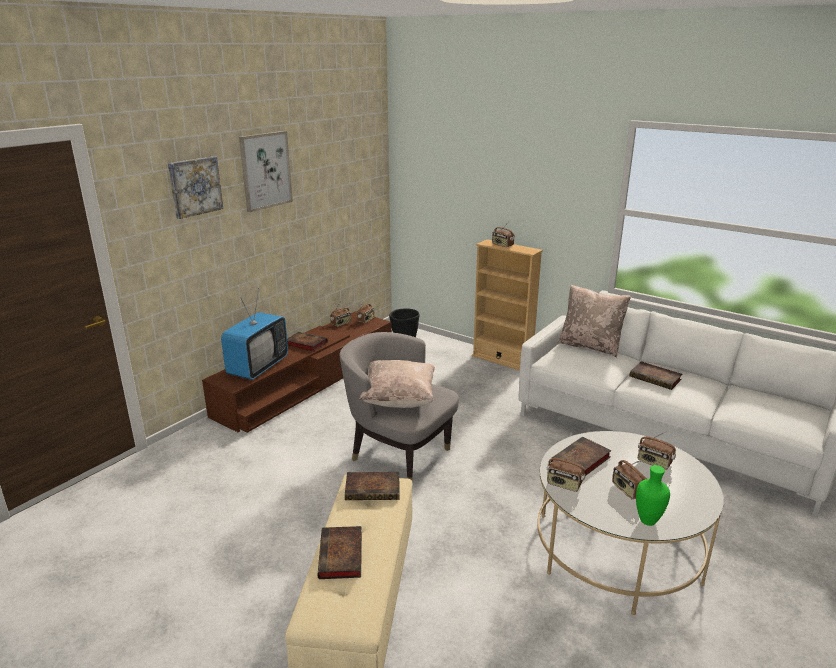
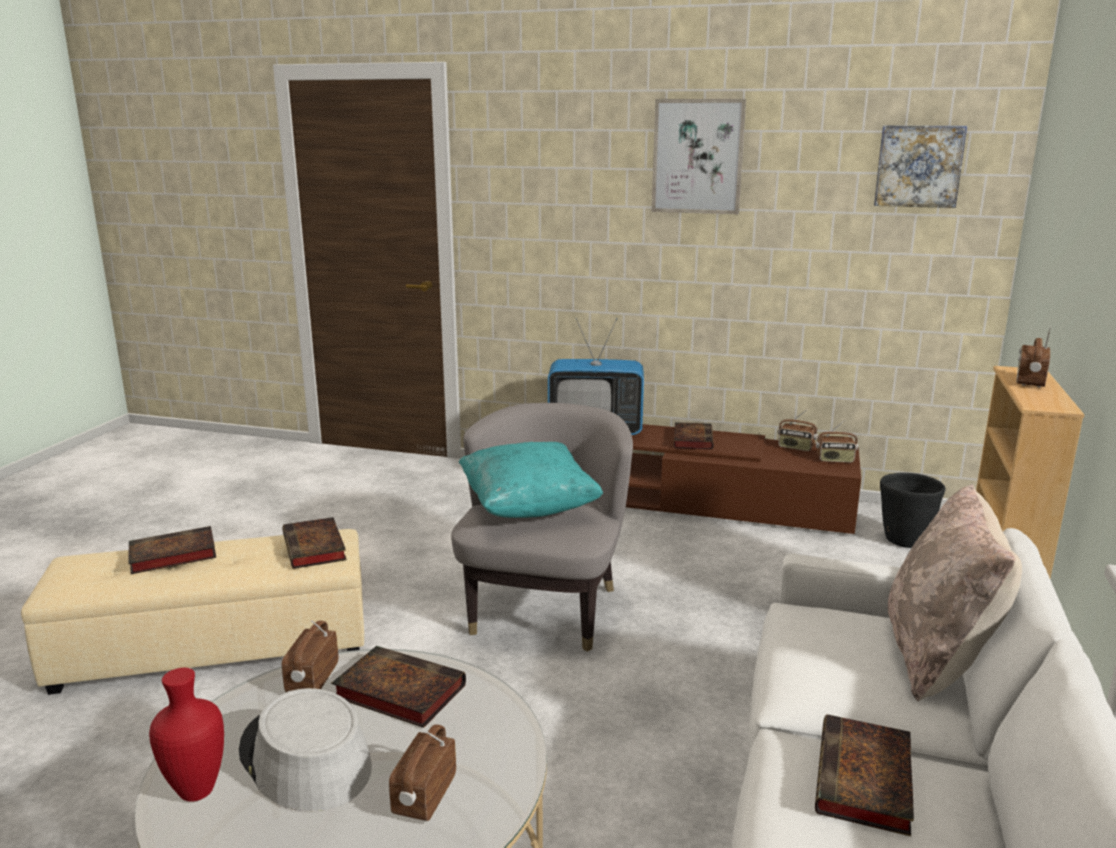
camera: 70 degrees right, 5 degrees down
(194, 186) = (573, 158): picture -> picture (918, 166)
(399, 400) = (528, 508): beige pillow -> turquoise pillow
(627, 490) = (304, 759): radio -> grey hat
(648, 520) = (199, 791): green vase -> red vase

